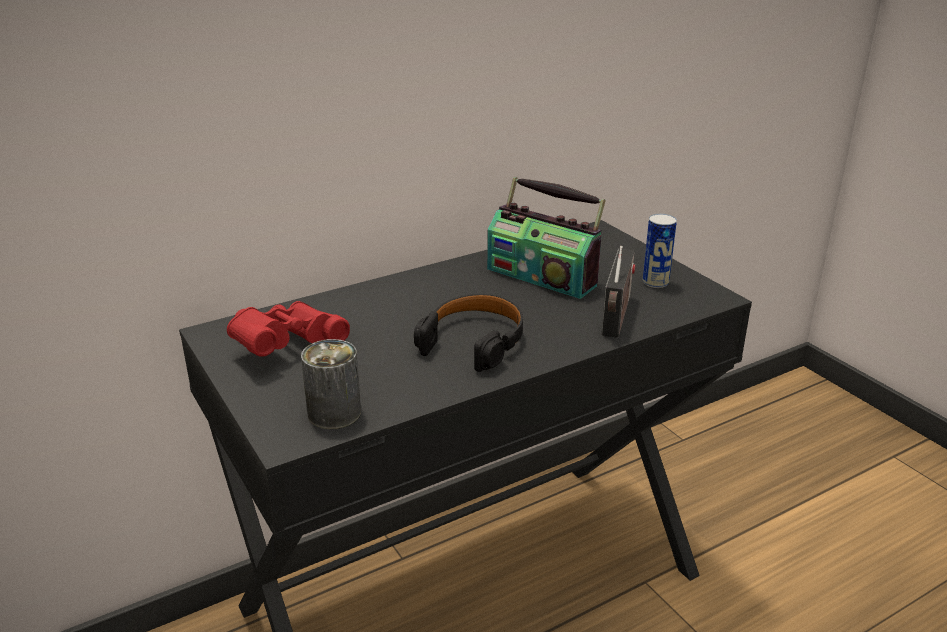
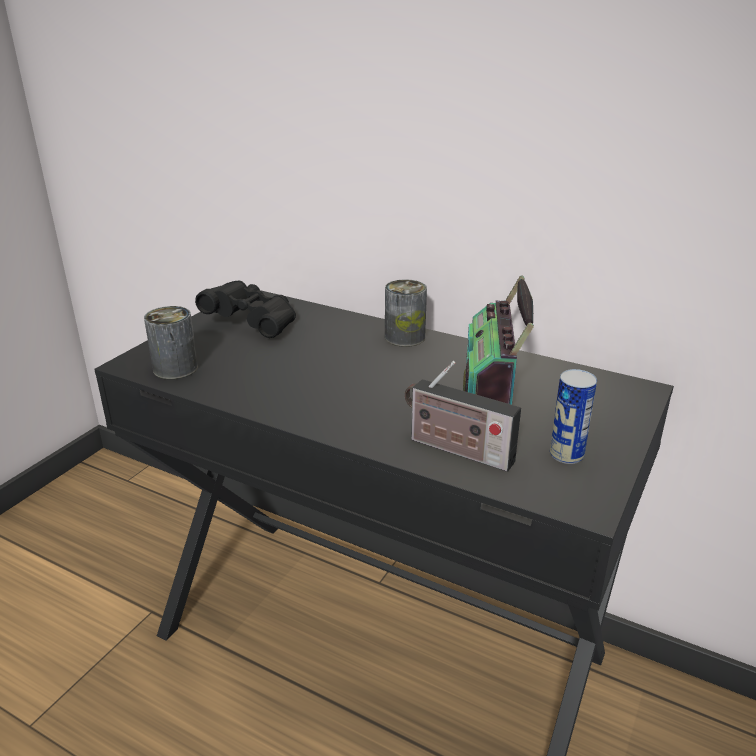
camera: 60 degrees right, 0 degrees up
(285, 346) = (253, 323): red binoculars -> black binoculars
(416, 282) = (404, 337): none -> can
(474, 341) = (331, 389): black headphones -> none
(617, 317) = (455, 450): radio -> radio turned 45 degrees clockwise

